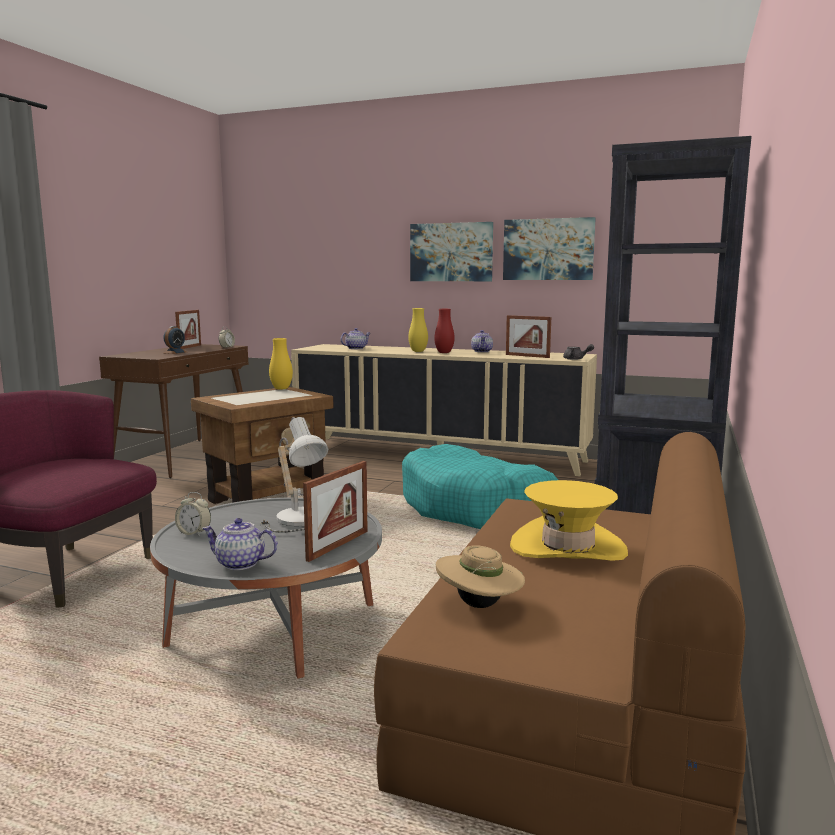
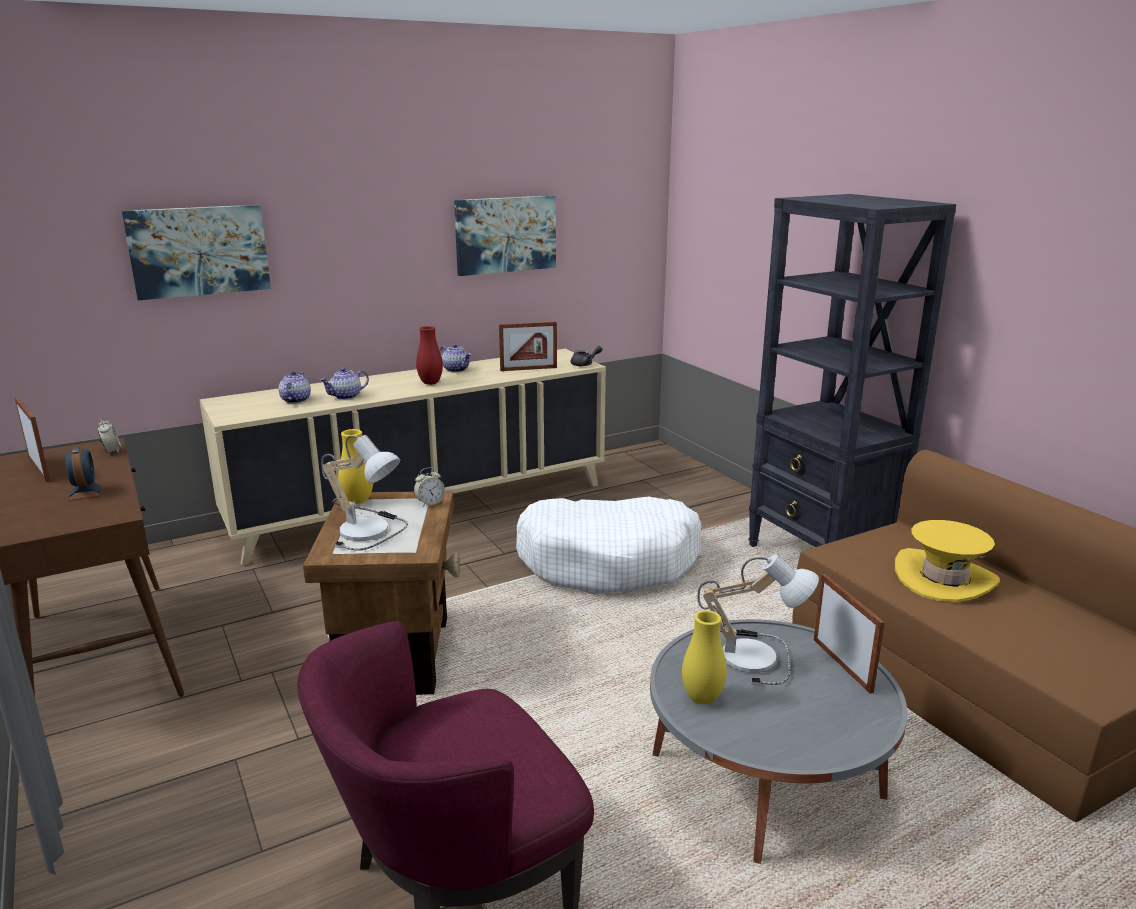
camera: 50 degrees left, 10 degrees up
(194, 533) = (731, 730): alarm clock -> alarm clock (430, 503)
(239, 564) = (857, 729): teapot -> teapot (346, 396)
(249, 395) = (370, 529): none -> table lamp
(418, 351) = (394, 388): yellow vase -> yellow vase (702, 698)
(451, 252) = (387, 244): picture -> picture (199, 251)
(476, 508) = (609, 561): turquoise dog bed -> white dog bed
(479, 605) = (1038, 655): beige hat -> none

